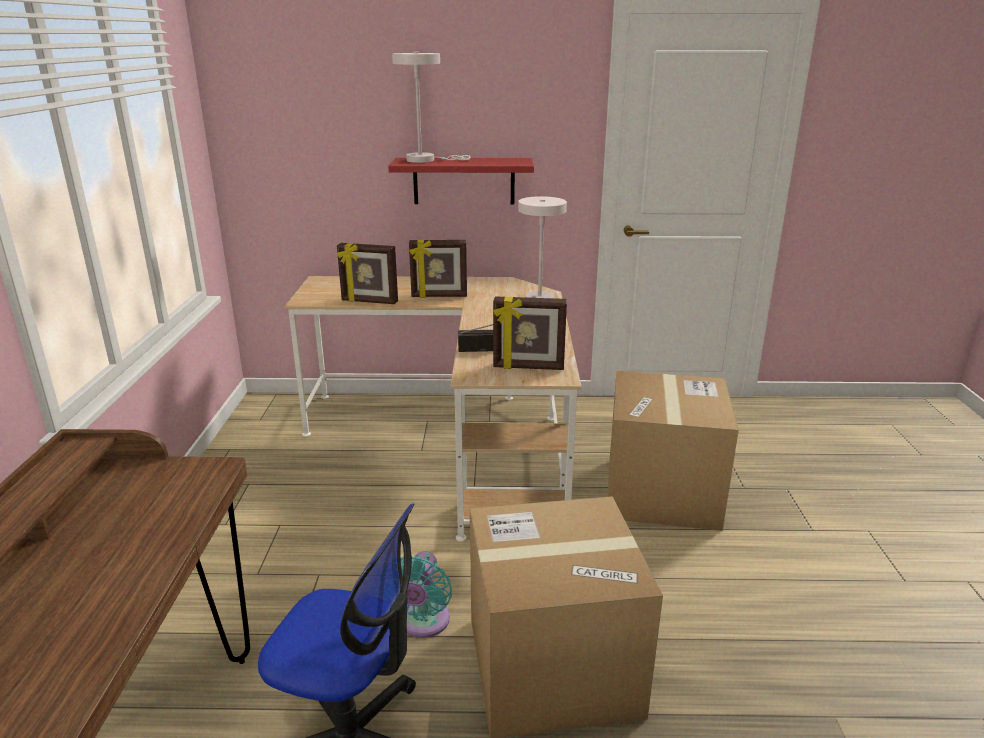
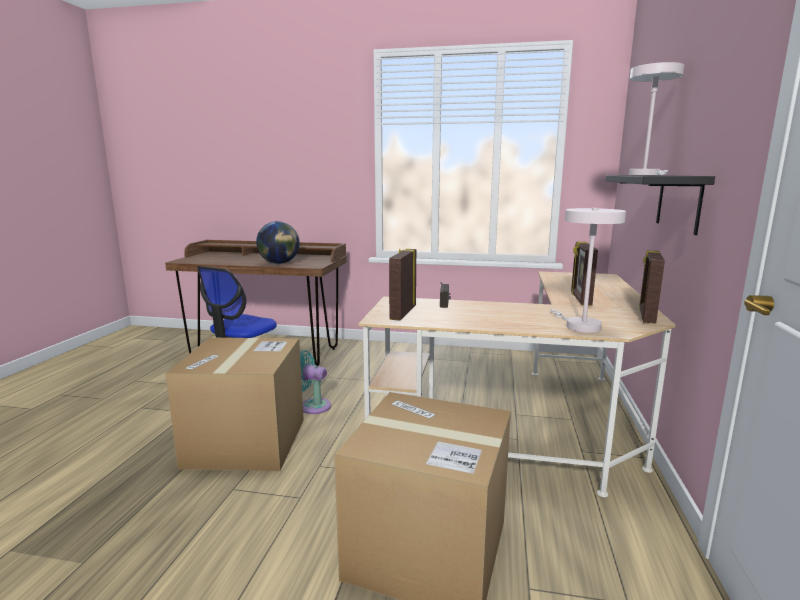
camera: 100 degrees right, 10 degrees down
(162, 525) = (279, 263): none -> globe
(369, 302) = (555, 284): picture frame -> picture frame (646, 315)
(464, 181) = (678, 202): red shelf -> black shelf

